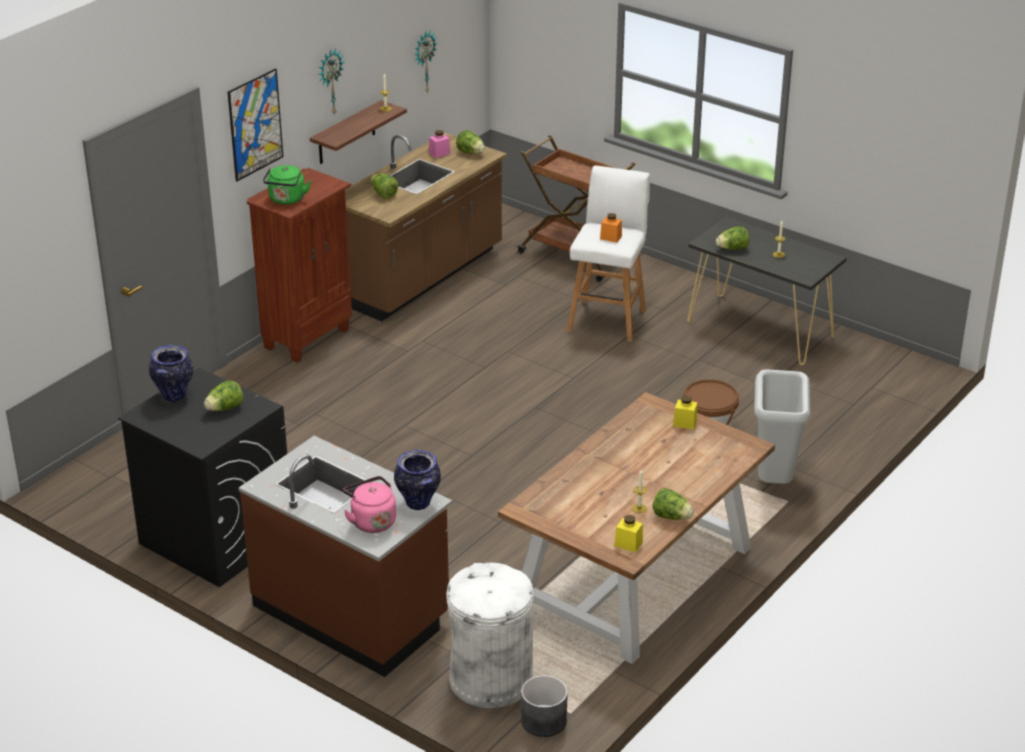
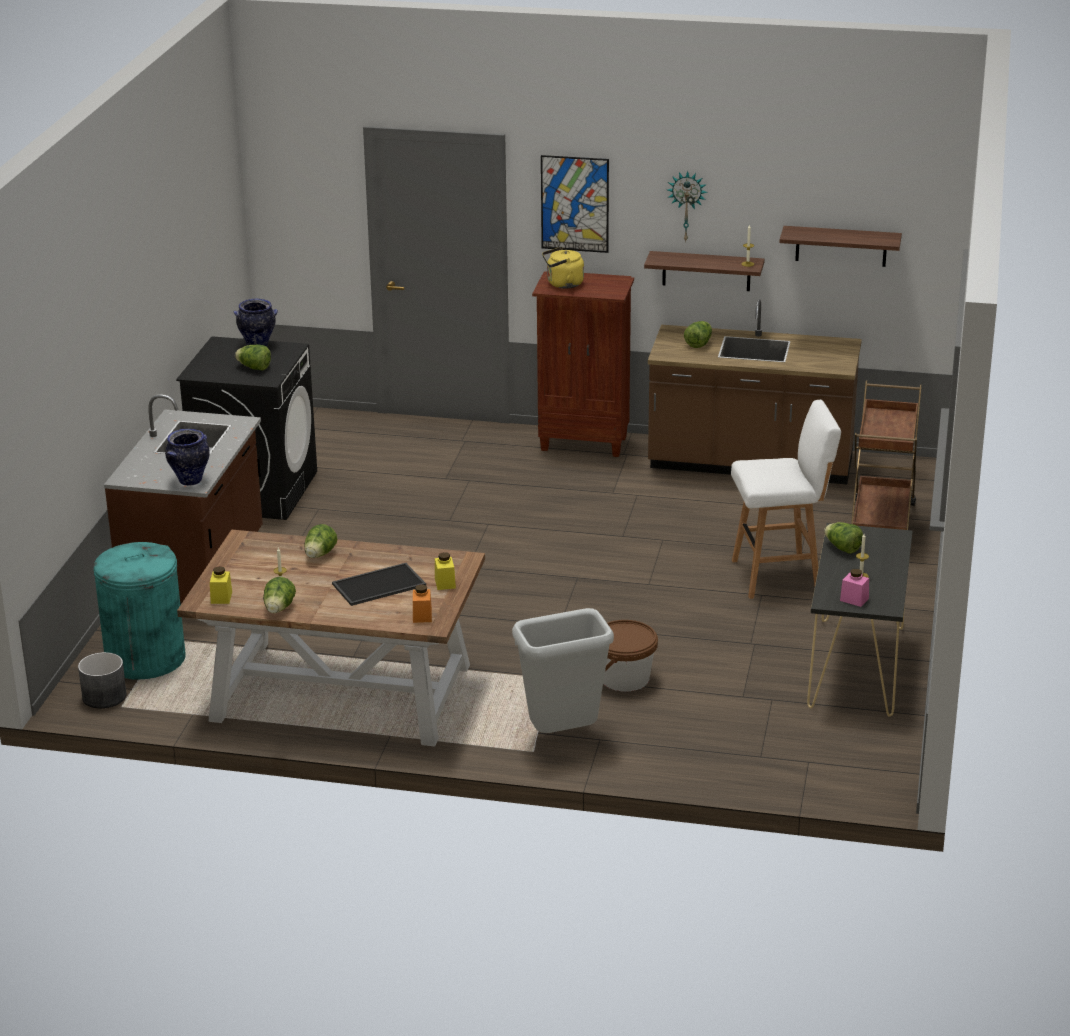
camera: 65 degrees right, 5 degrees down
(286, 200) = (563, 284): green kettle -> yellow kettle
(371, 521) = (152, 469): pink kettle -> none
(424, 61) = (841, 246): wall clock -> shelf
(439, 153) = (812, 347): pink jar -> pink jar (854, 599)
(471, 153) = (833, 359): lettuce -> lettuce (320, 555)
(490, 679) = (145, 658): white trash can -> turquoise trash can
(611, 237) = (769, 473): orange jar -> orange jar (422, 616)
(666, 456) = (378, 586): none -> tray

